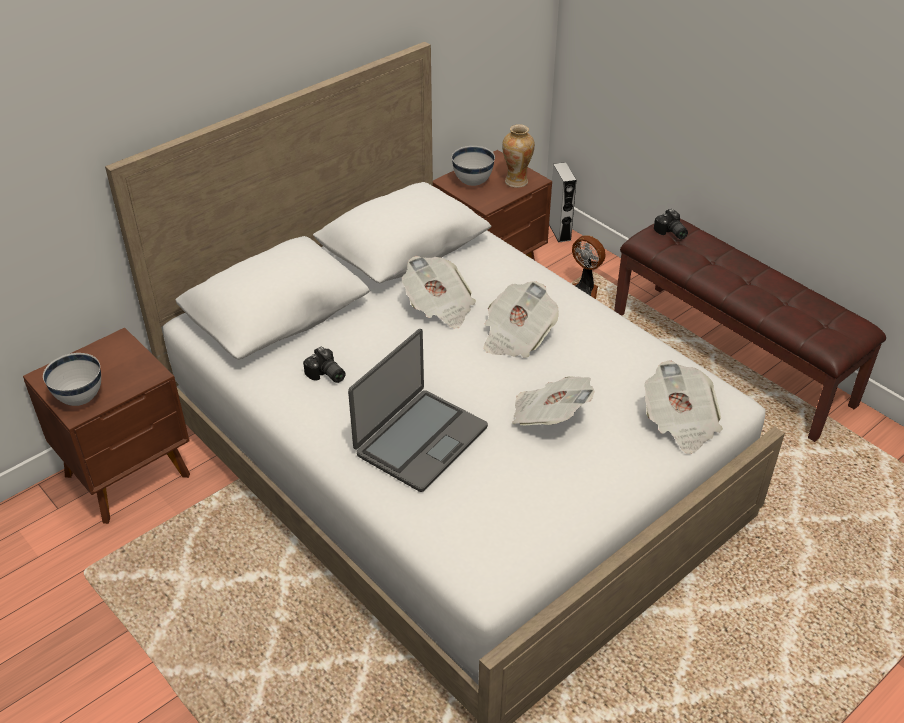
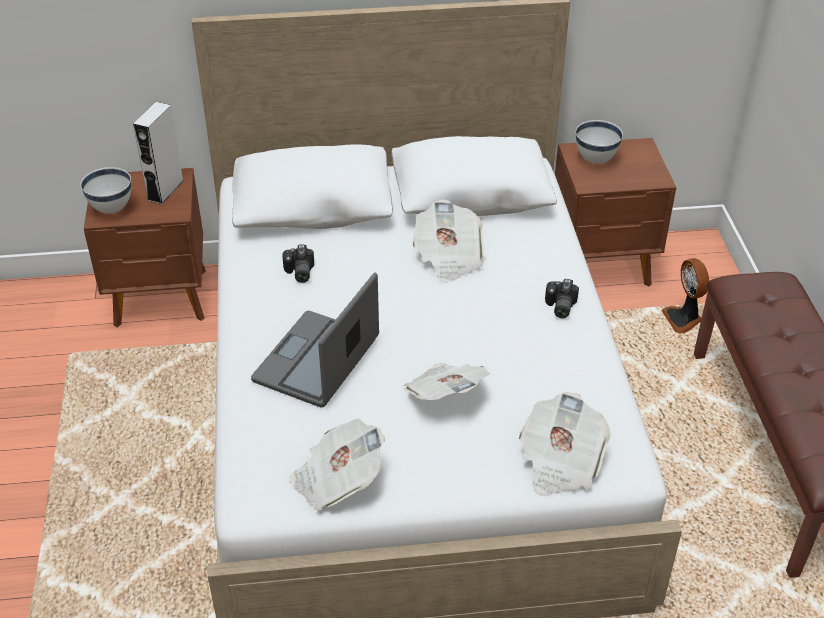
camera: 35 degrees right, 0 degrees up
(420, 440) = (318, 361): laptop -> laptop turned 135 degrees clockwise
(516, 181) = (639, 174): vase -> none
(516, 336) = (489, 313): newspaper -> newspaper (337, 480)
(559, 231) = (714, 252): grey speaker -> grey speaker (165, 190)
(670, 233) = (767, 288): camera -> camera (559, 307)

